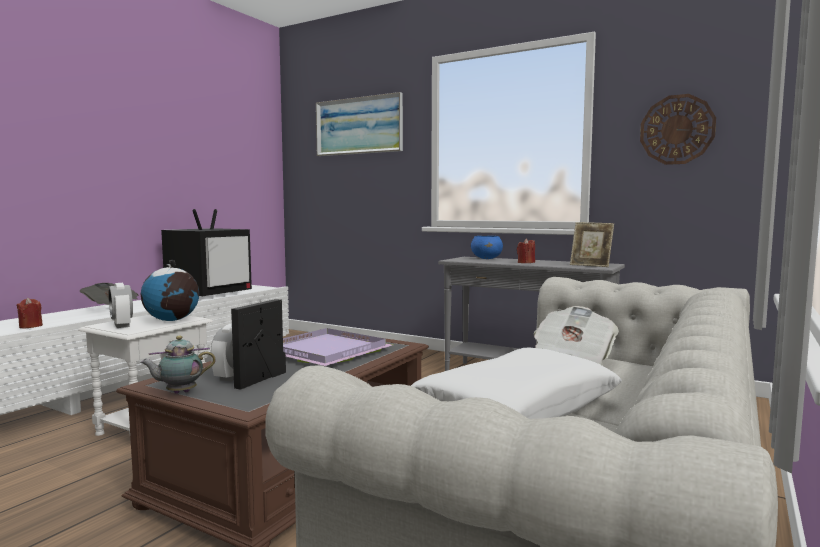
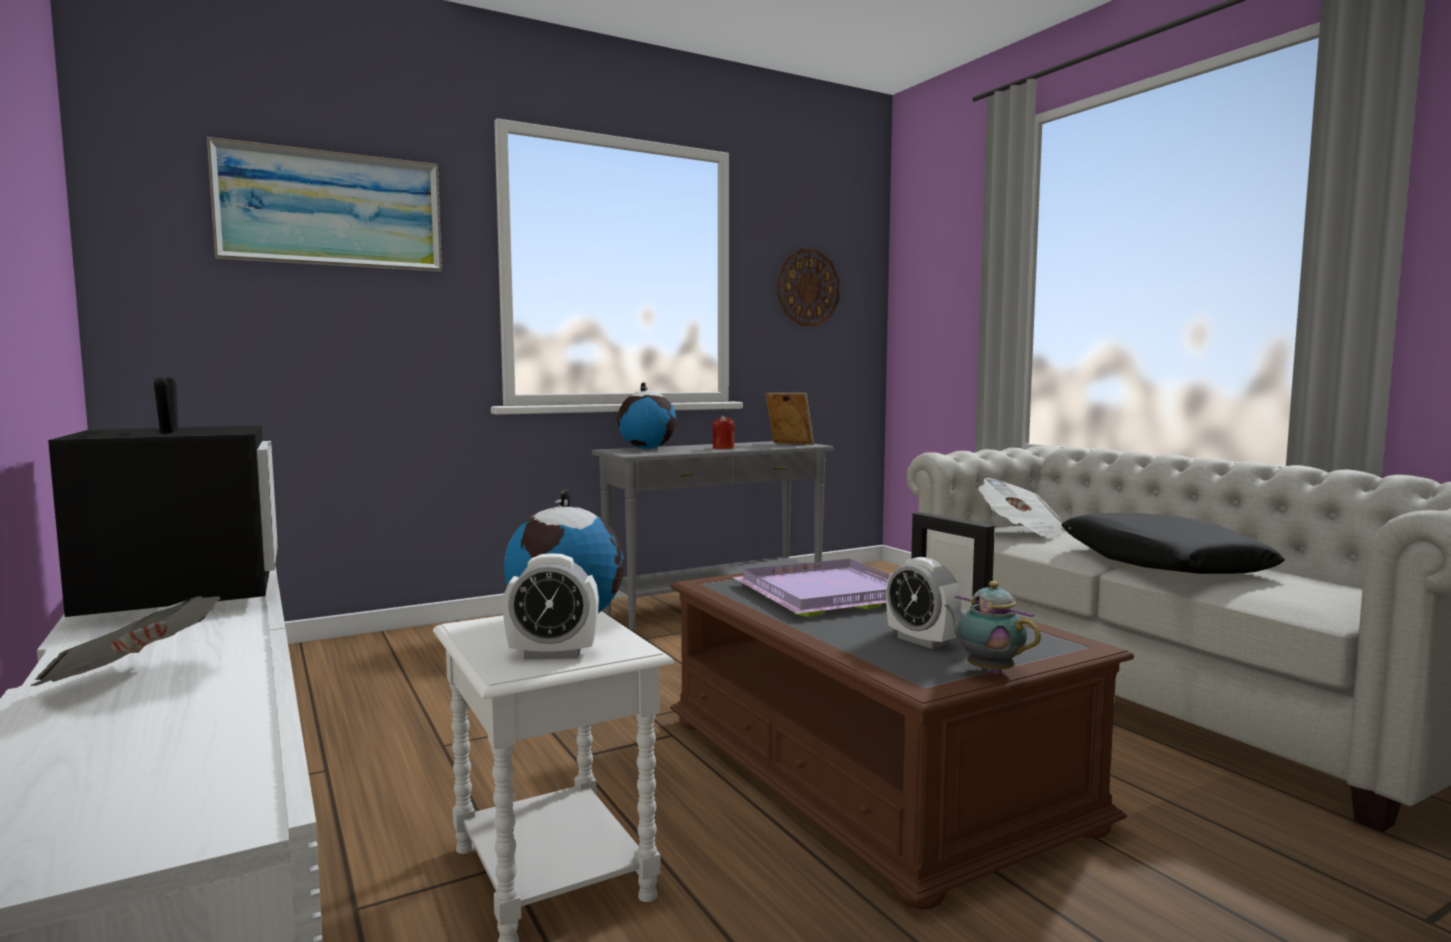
camera: 60 degrees left, 0 degrees up
(30, 326) = (177, 773): red candle -> none
(179, 393) = (987, 671): teapot -> teapot turned 135 degrees clockwise
(487, 258) = (647, 448): blue bowl -> globe
(517, 408) = (1161, 564): white pillow -> black pillow
(591, 265) = (789, 444): picture frame -> picture frame turned 120 degrees counterclockwise

